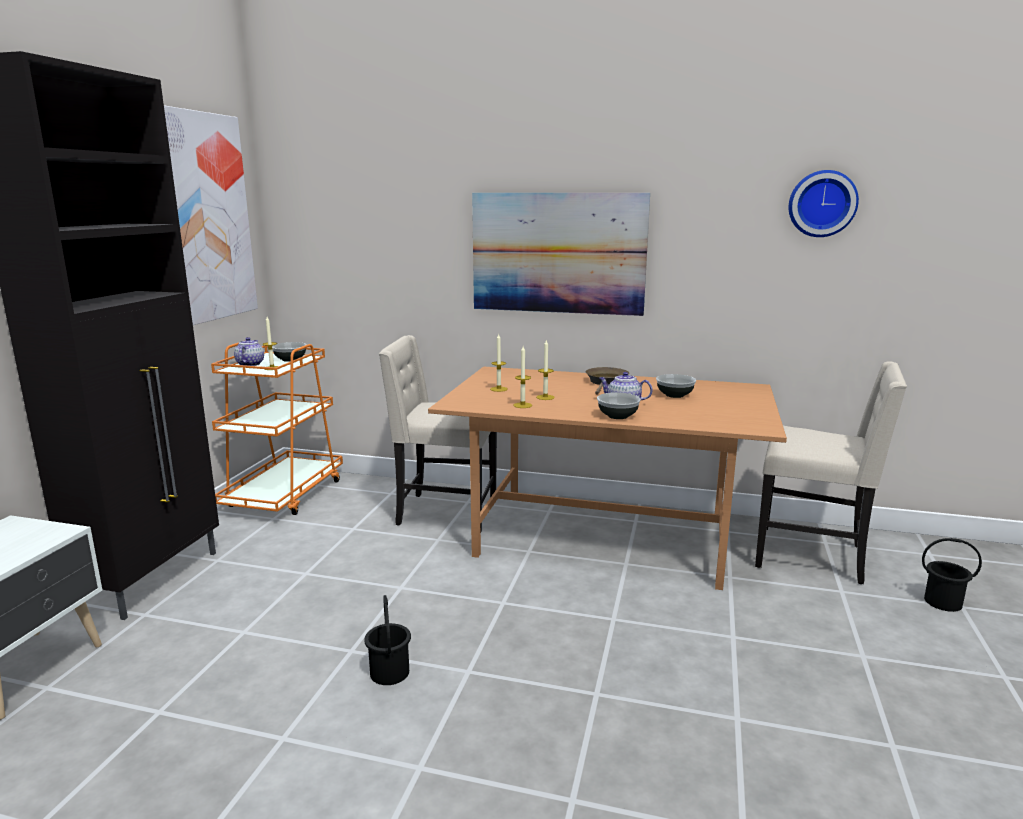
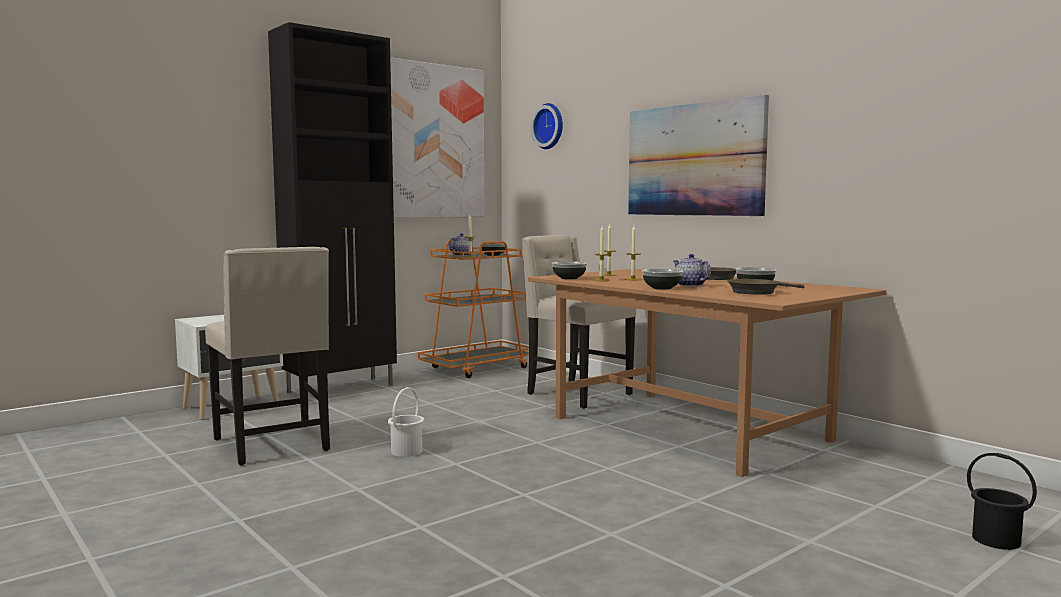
camera: 35 degrees right, 10 degrees down
(390, 672) = (407, 451): black bucket -> white bucket
(481, 406) = (569, 278): none -> bowl
(706, 409) = (757, 292): none -> brown frying pan
(812, 555) = (891, 481): beige chair -> beige chair (274, 445)
(822, 204) = (933, 87): wall clock -> wall clock (550, 126)

